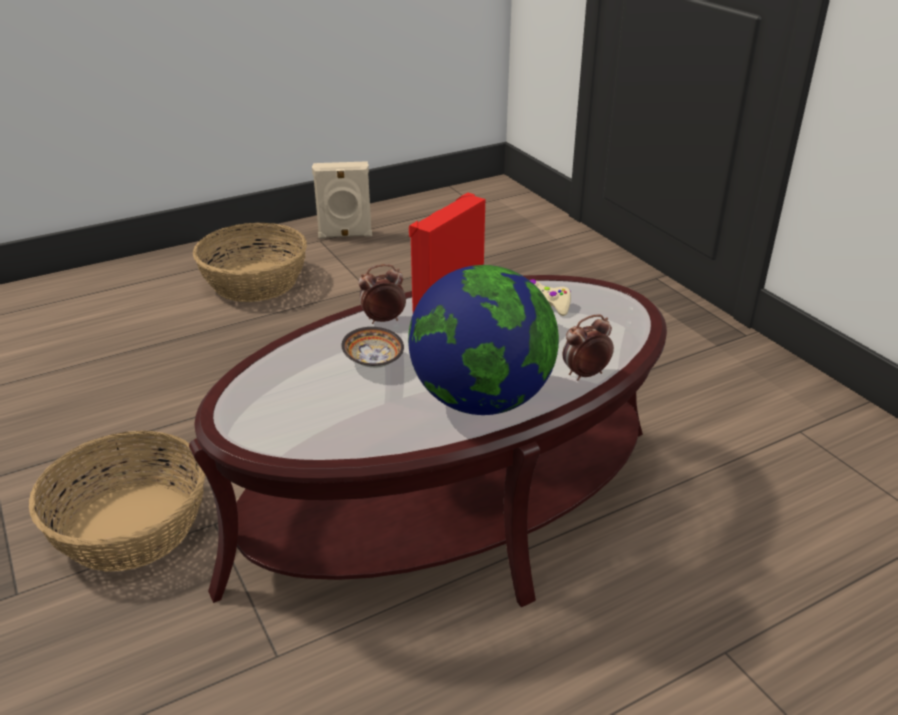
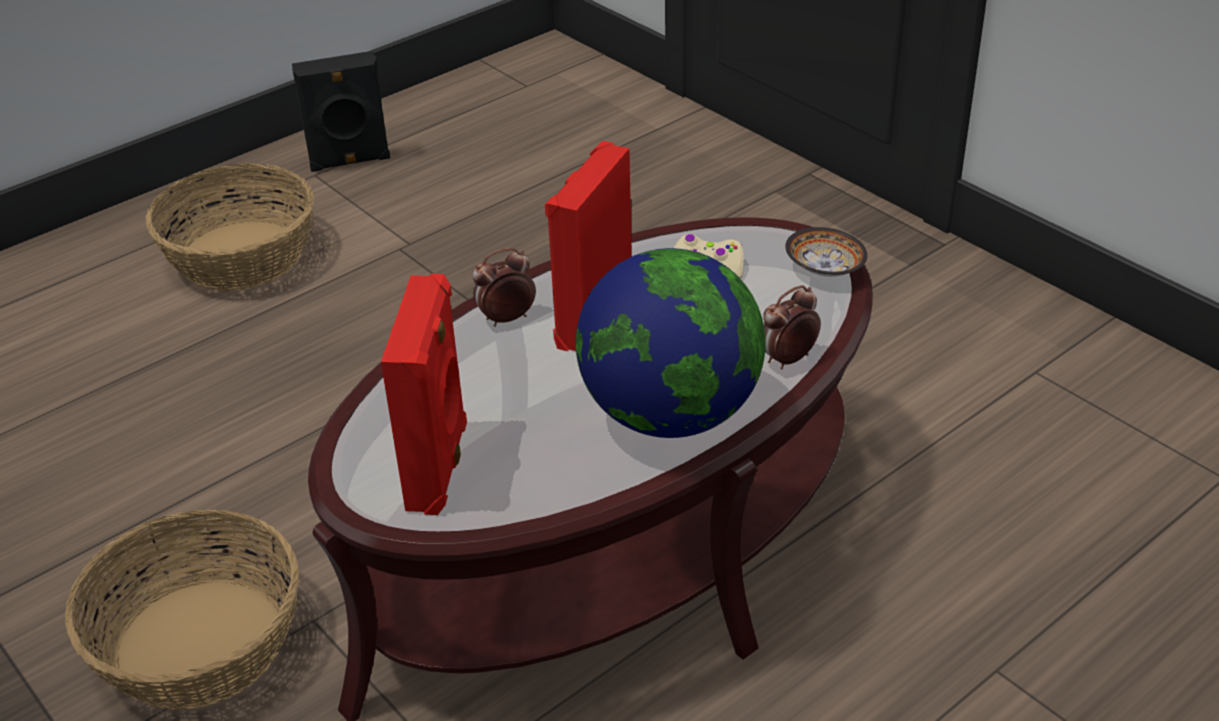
camera: 10 degrees left, 5 degrees up
(295, 411) = (440, 466): none -> red speaker
(345, 235) = (350, 162): beige speaker -> black speaker
(373, 362) = (515, 381): bowl -> bowl (824, 270)

